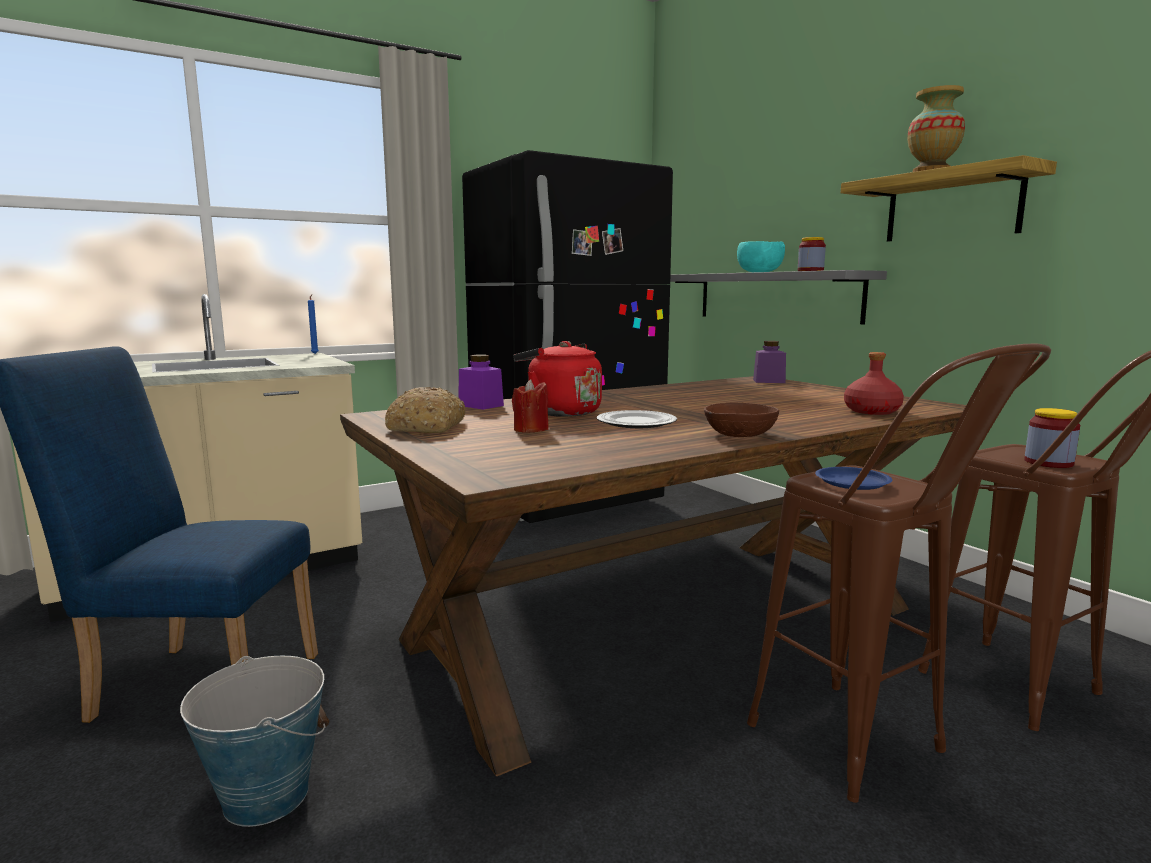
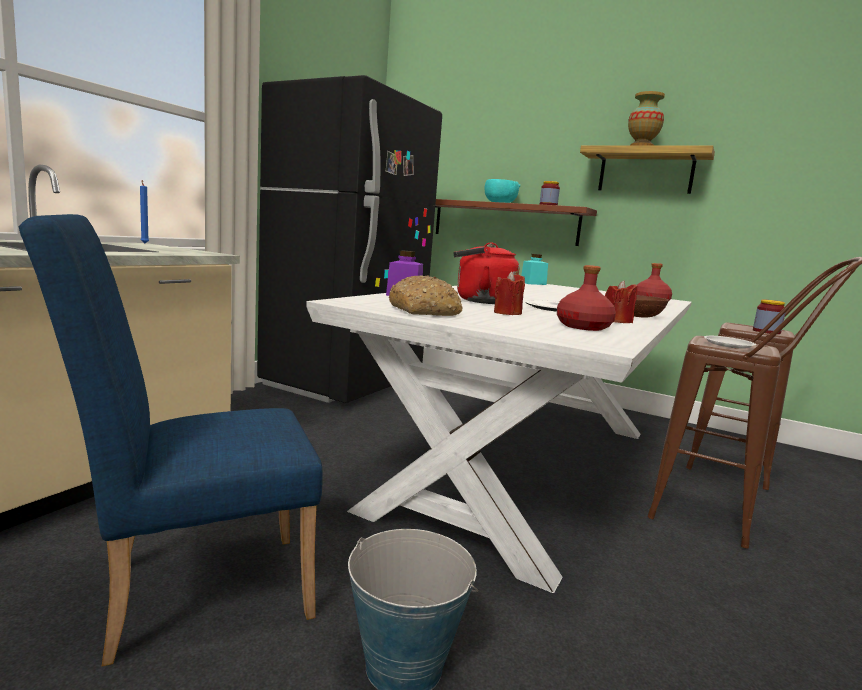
camera: 30 degrees left, 0 degrees up
(568, 450) = (584, 327): none -> red bottle
(661, 443) = (617, 321): none -> red candle
(664, 624) = (525, 465): brown dining table -> white dining table
(769, 381) = (533, 283): purple jar -> turquoise jar
(775, 296) = (504, 222): grey shelf -> brown shelf
(851, 482) = (728, 345): blue plate -> white plate

